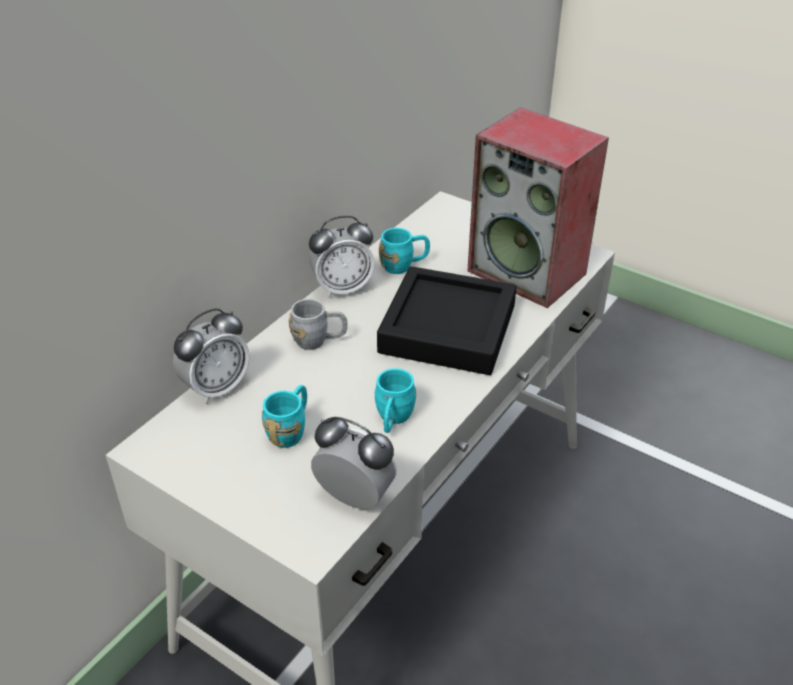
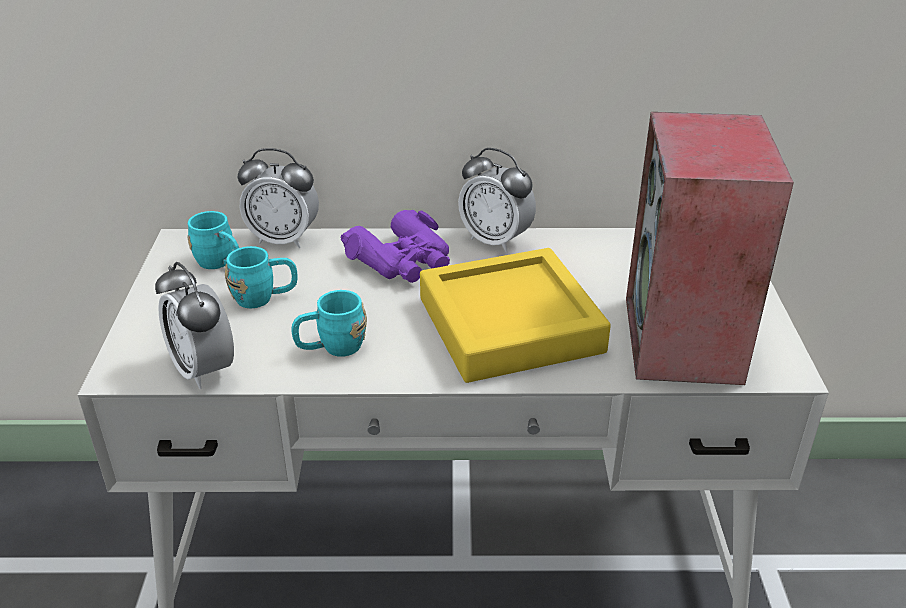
camera: 55 degrees right, 5 degrees down
(319, 340) = (402, 260): grey mug -> purple binoculars
(355, 497) = (203, 370): alarm clock -> alarm clock turned 150 degrees clockwise
(404, 265) = (579, 258): turquoise mug -> turquoise mug (221, 264)
(447, 329) = (510, 325): black tray -> yellow tray

